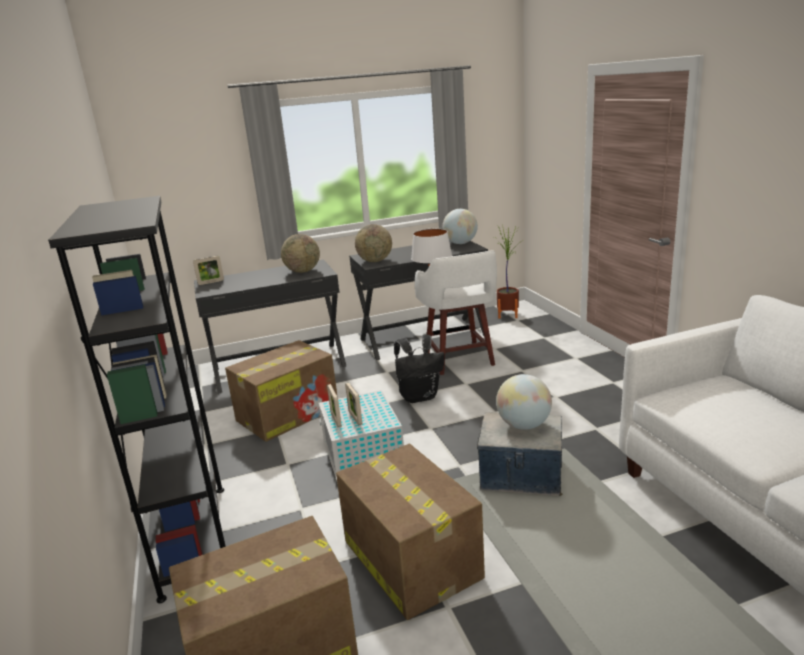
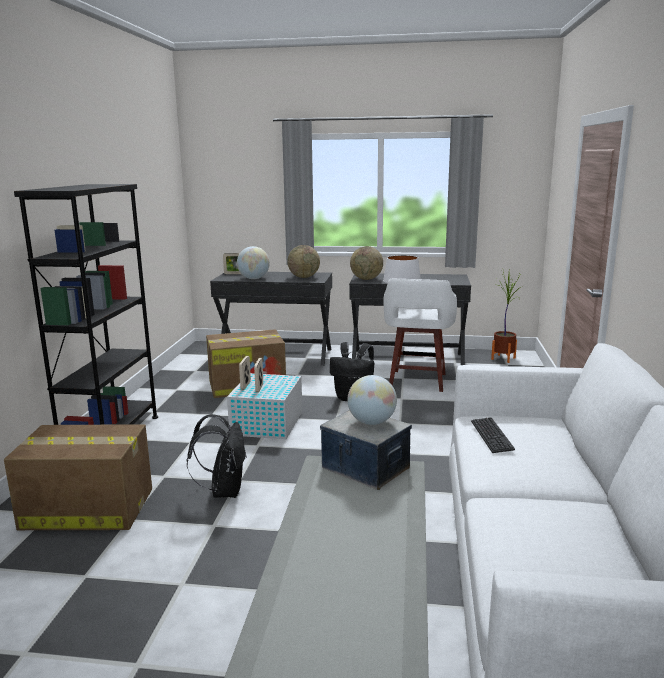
camera: 25 degrees right, 5 degrees down
(410, 558) = (224, 491): cardboard box -> black backpack
(460, 243) = (455, 278): globe -> globe (253, 279)
(711, 413) = (491, 436): none -> keyboard

